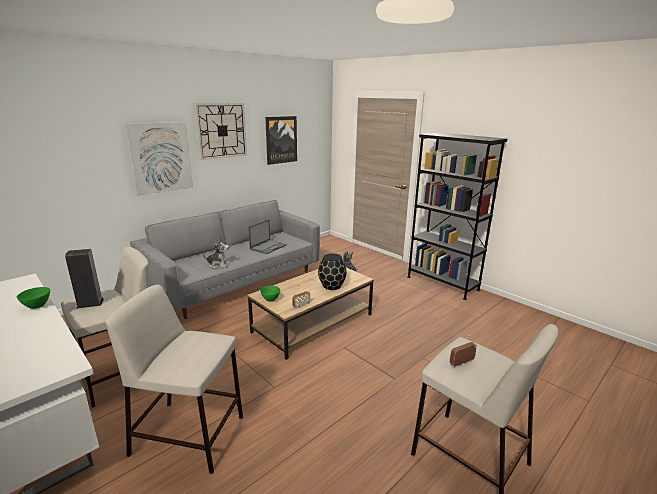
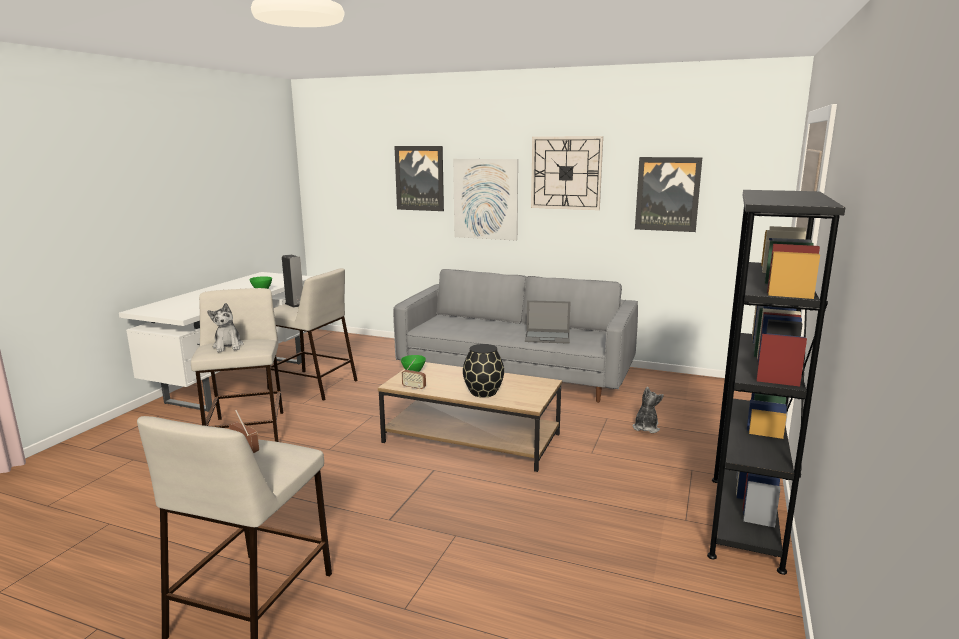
camera: 65 degrees right, 5 degrees down
(88, 145) = (420, 178): none -> picture
(218, 265) = (465, 332): plush toy -> plush toy (228, 346)

